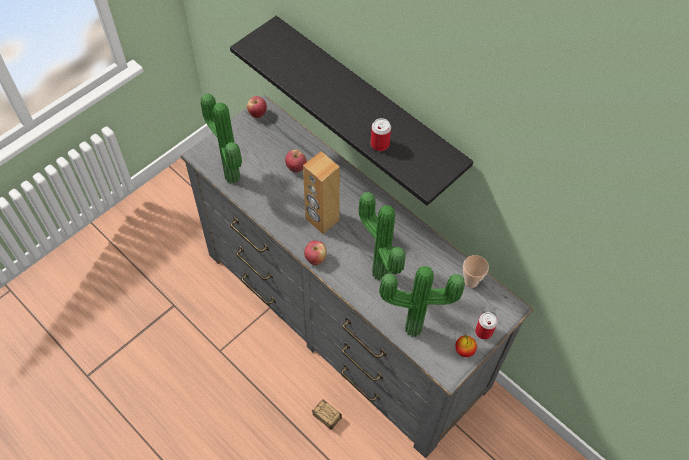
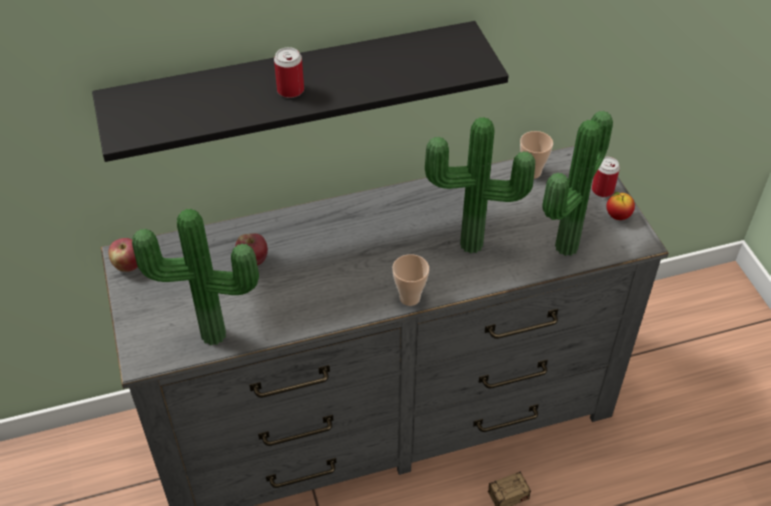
camera: 60 degrees left, 10 degrees down
(315, 258) = (409, 298): apple -> cup
(322, 220) = (355, 268): brown speaker -> none
(379, 144) = (395, 79): can -> can (290, 90)

